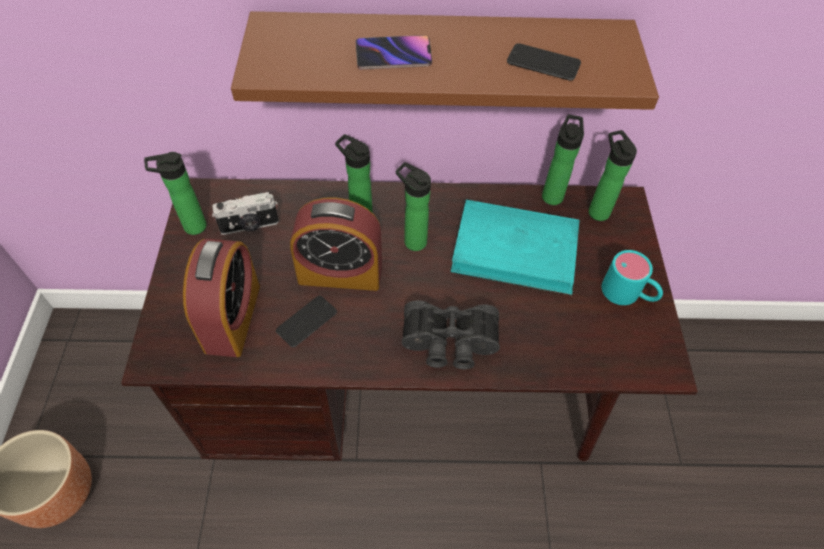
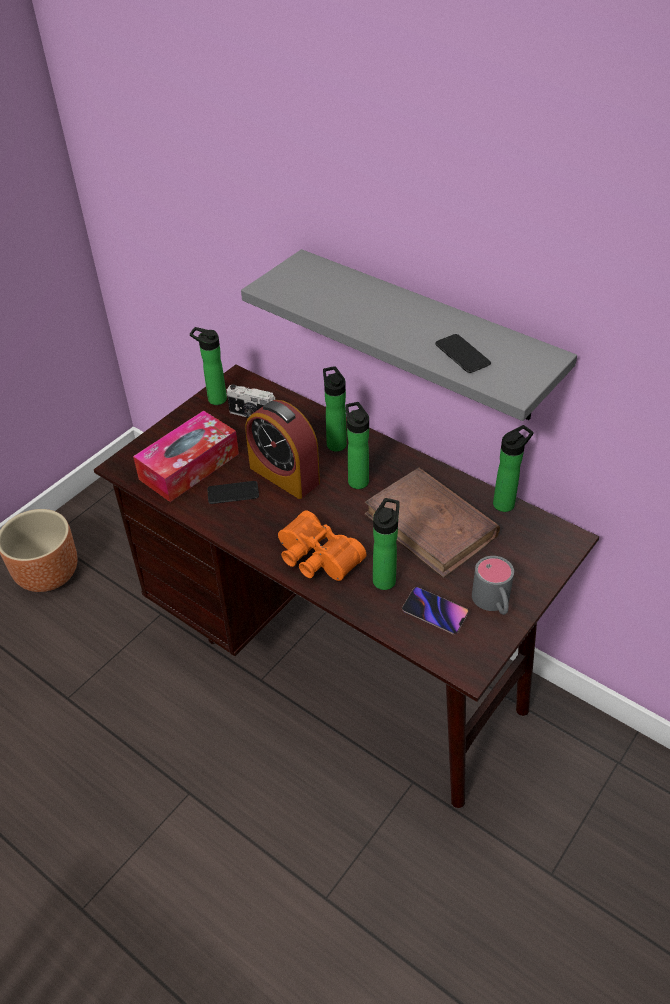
camera: 40 degrees right, 10 degrees down
(232, 318) = (189, 466): alarm clock -> tissue box
(393, 56) = (361, 310): phone -> phone (435, 613)
(440, 61) = (426, 336): brown shelf -> grey shelf
(449, 344) = (316, 558): black binoculars -> orange binoculars
(515, 250) = (431, 526): turquoise book -> brown book
(597, 210) = (534, 532): bottle -> bottle (385, 578)
(628, 294) = (493, 603): turquoise mug -> grey mug

